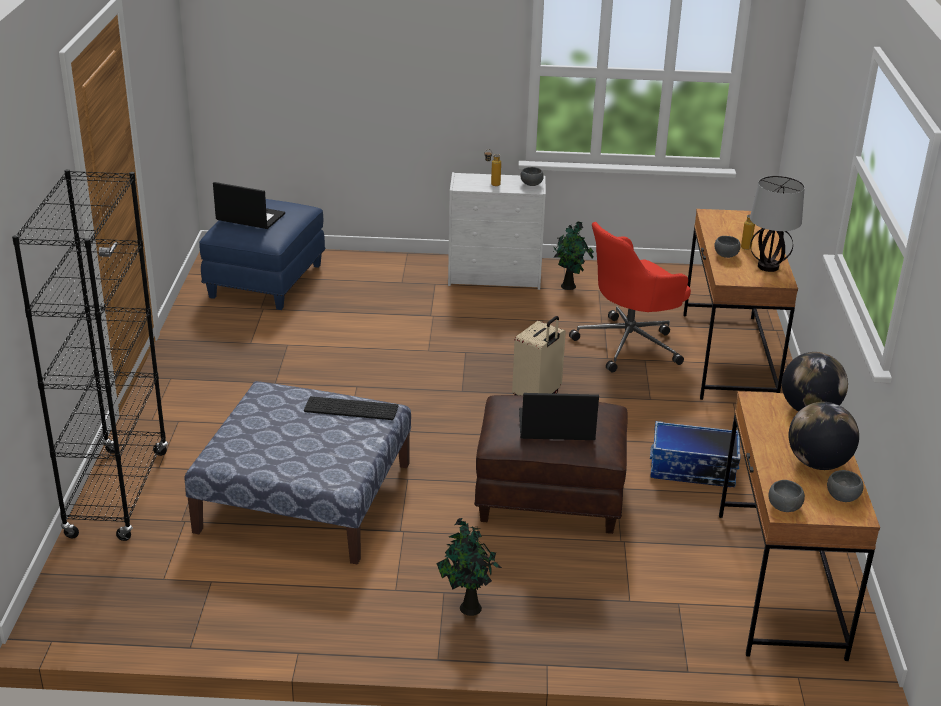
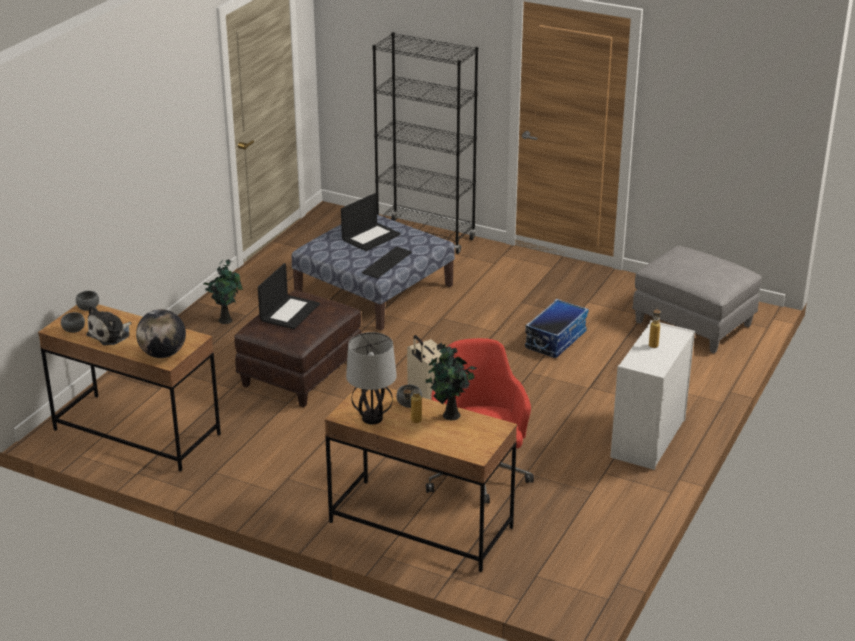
camera: 115 degrees right, 0 degrees up
(249, 217) = (696, 260): laptop -> laptop (371, 237)
(265, 280) = (694, 323): blue ottoman -> grey ottoman
(531, 184) = (642, 363): grey bowl -> none
(569, 286) = (608, 477): potted plant -> potted plant (450, 416)
(692, 470) = (279, 442): storage box -> storage box (555, 340)
(817, 463) = (110, 335): globe -> plush toy

